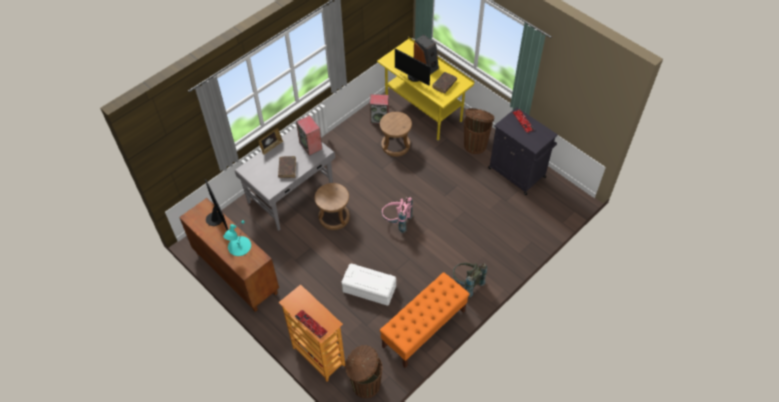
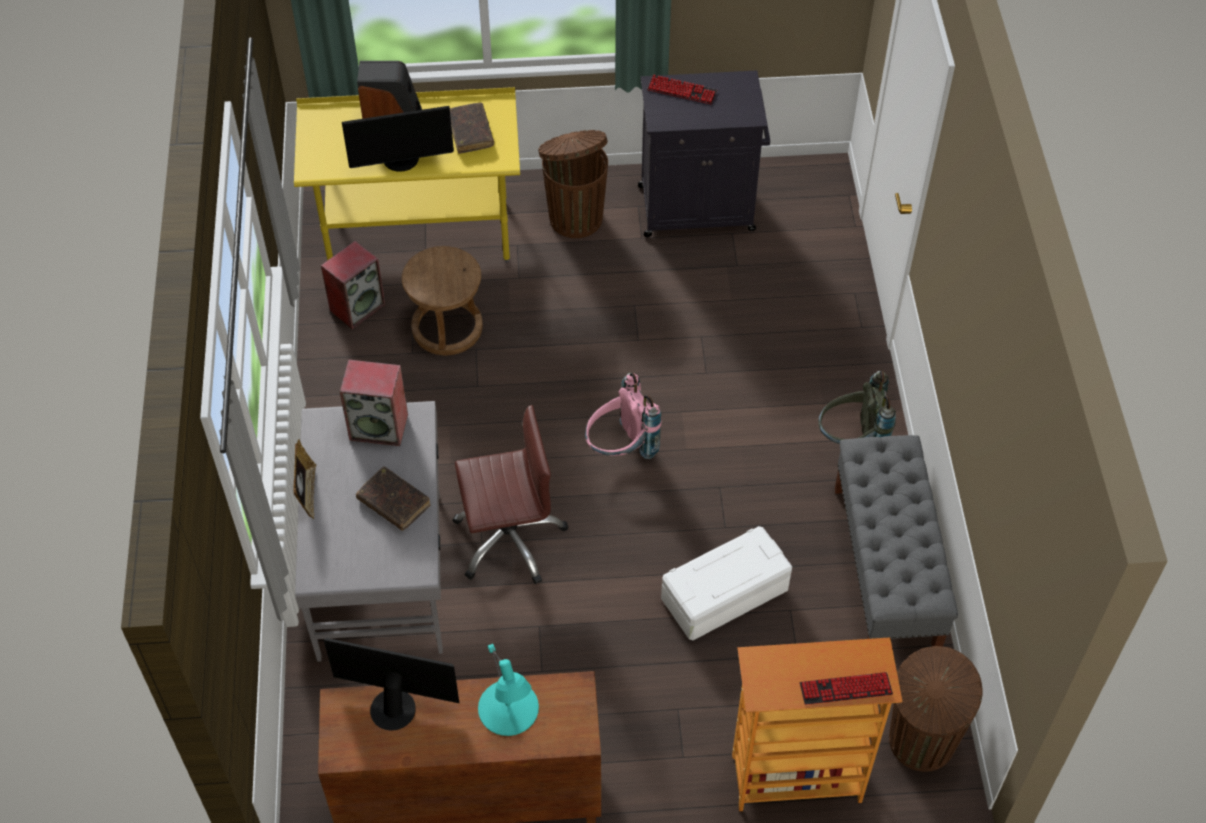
camera: 50 degrees left, 0 degrees up
(334, 217) = (509, 538): brown stool -> brown office chair
(424, 329) = (885, 570): orange bench -> grey bench

